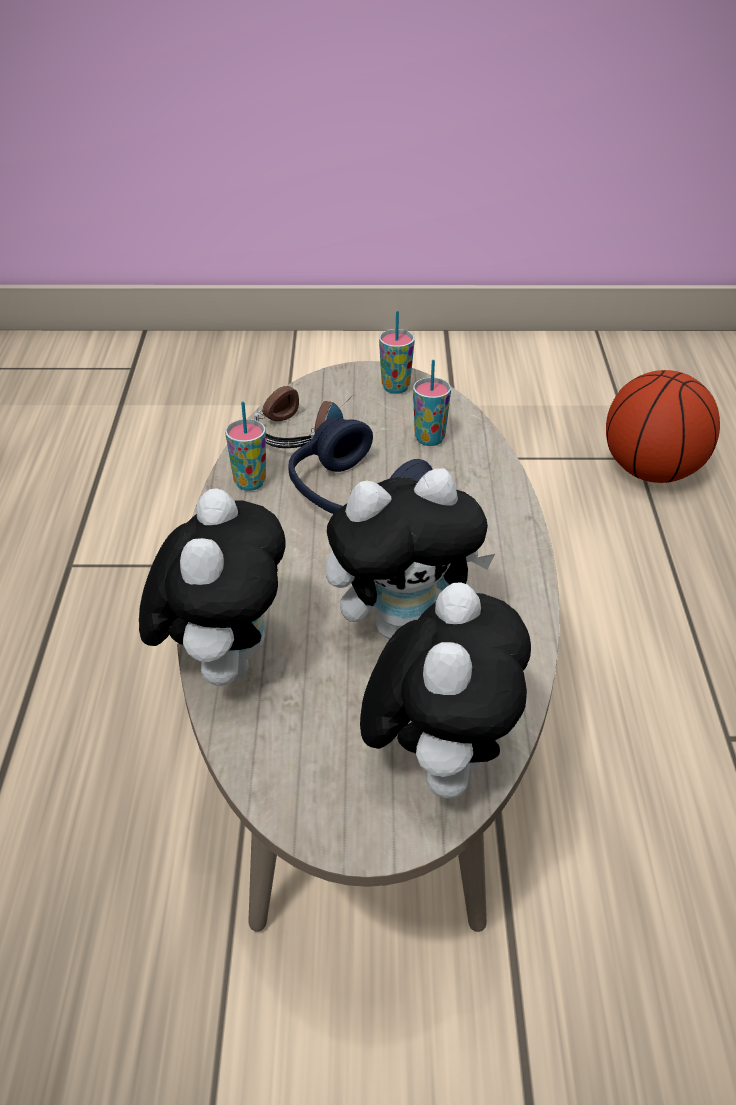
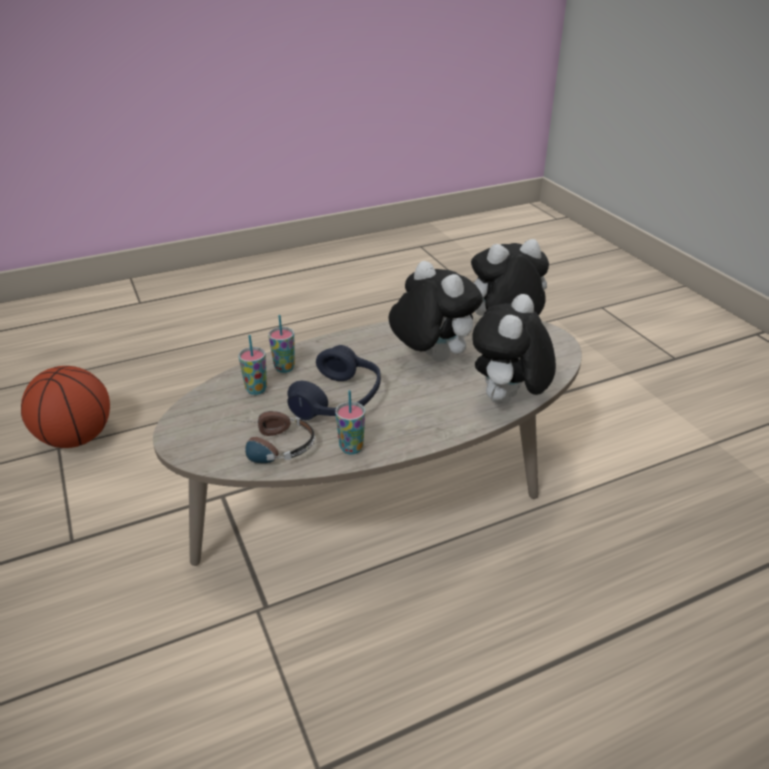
camera: 115 degrees left, 5 degrees down
(223, 662) = (507, 402): plush toy -> plush toy turned 45 degrees counterclockwise
(395, 387) = (193, 420): cup -> cup (284, 368)

